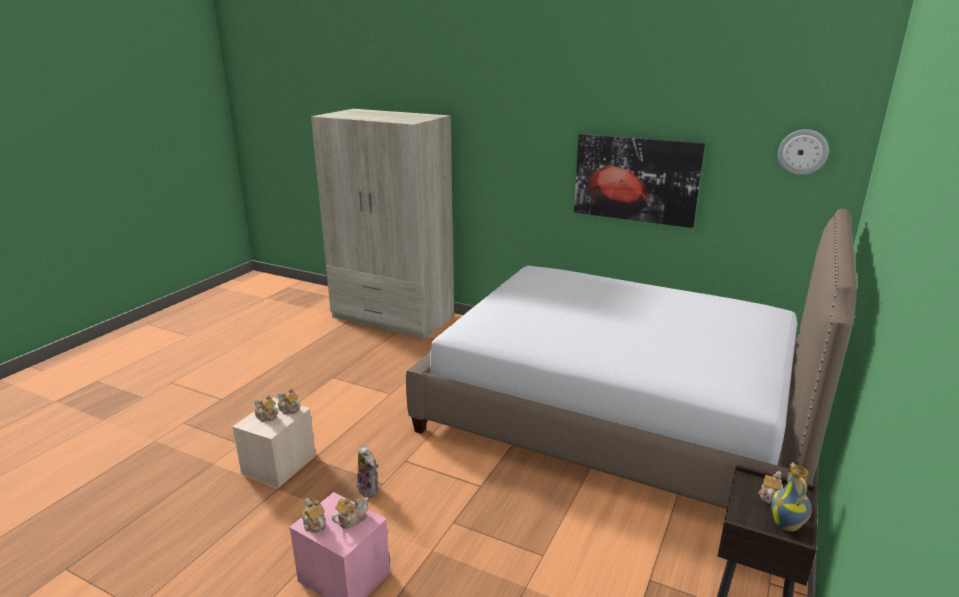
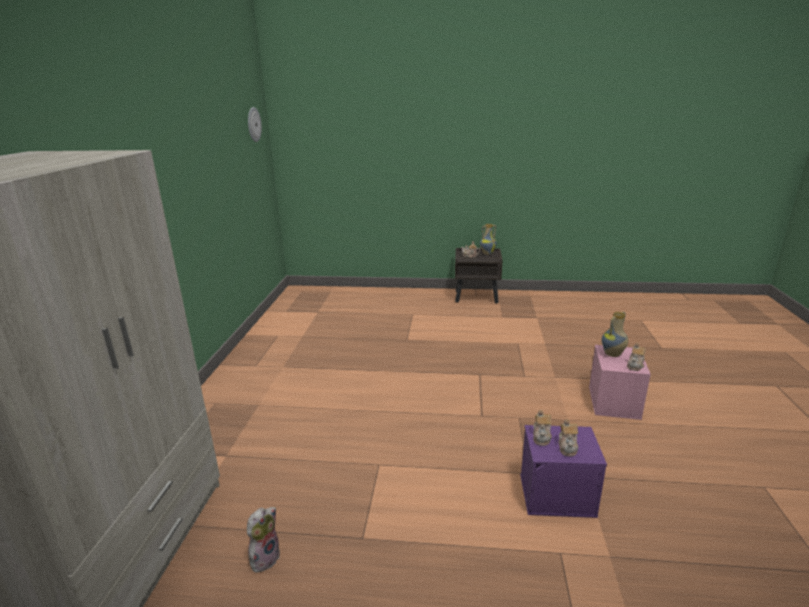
camera: 110 degrees left, 0 degrees up
(279, 464) = (557, 494): beige storage box -> purple storage box
(351, 519) = (613, 354): teapot -> vase
(369, 489) = (531, 421): plush toy -> plush toy (265, 557)
(617, 414) = (351, 338): bed -> none
(636, 179) = (203, 178): picture -> none

